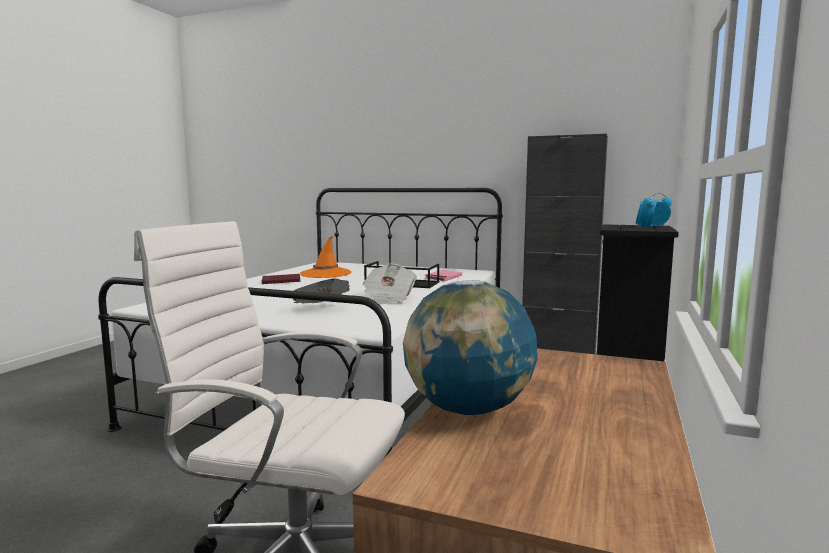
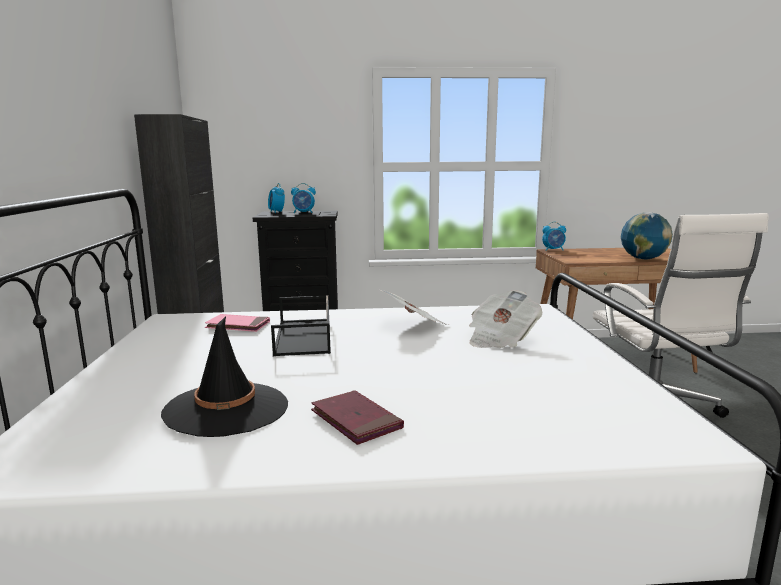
camera: 115 degrees left, 5 degrees up
(326, 273) = (227, 409): orange hat -> black hat
(646, 369) = (553, 250): none -> alarm clock

